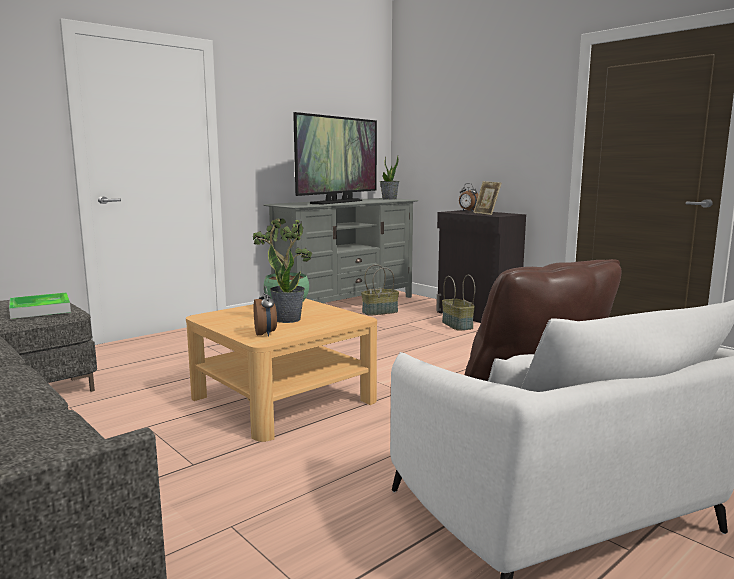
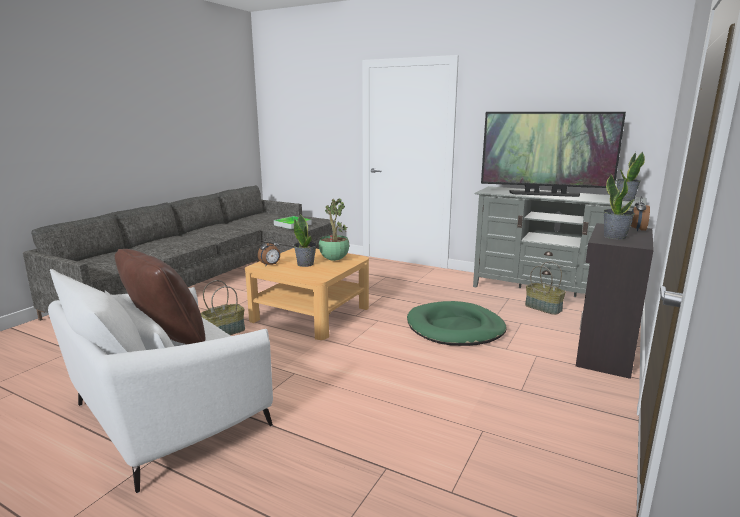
camera: 70 degrees right, 5 degrees up
(396, 344) = (455, 328): none -> green dog bed
(456, 325) = (550, 345): basket -> basket (224, 332)
(486, 213) = (615, 237): picture frame -> potted plant

